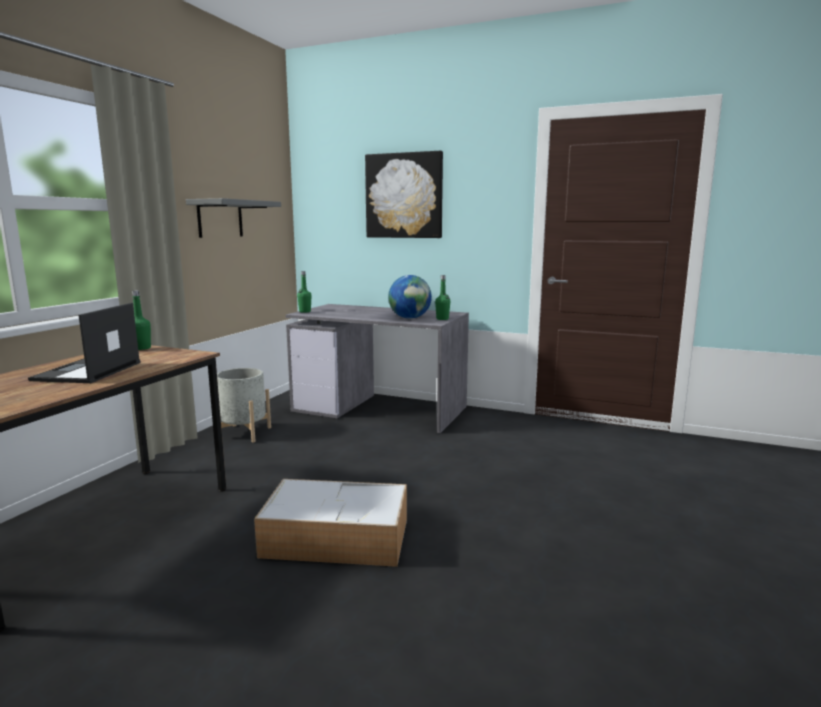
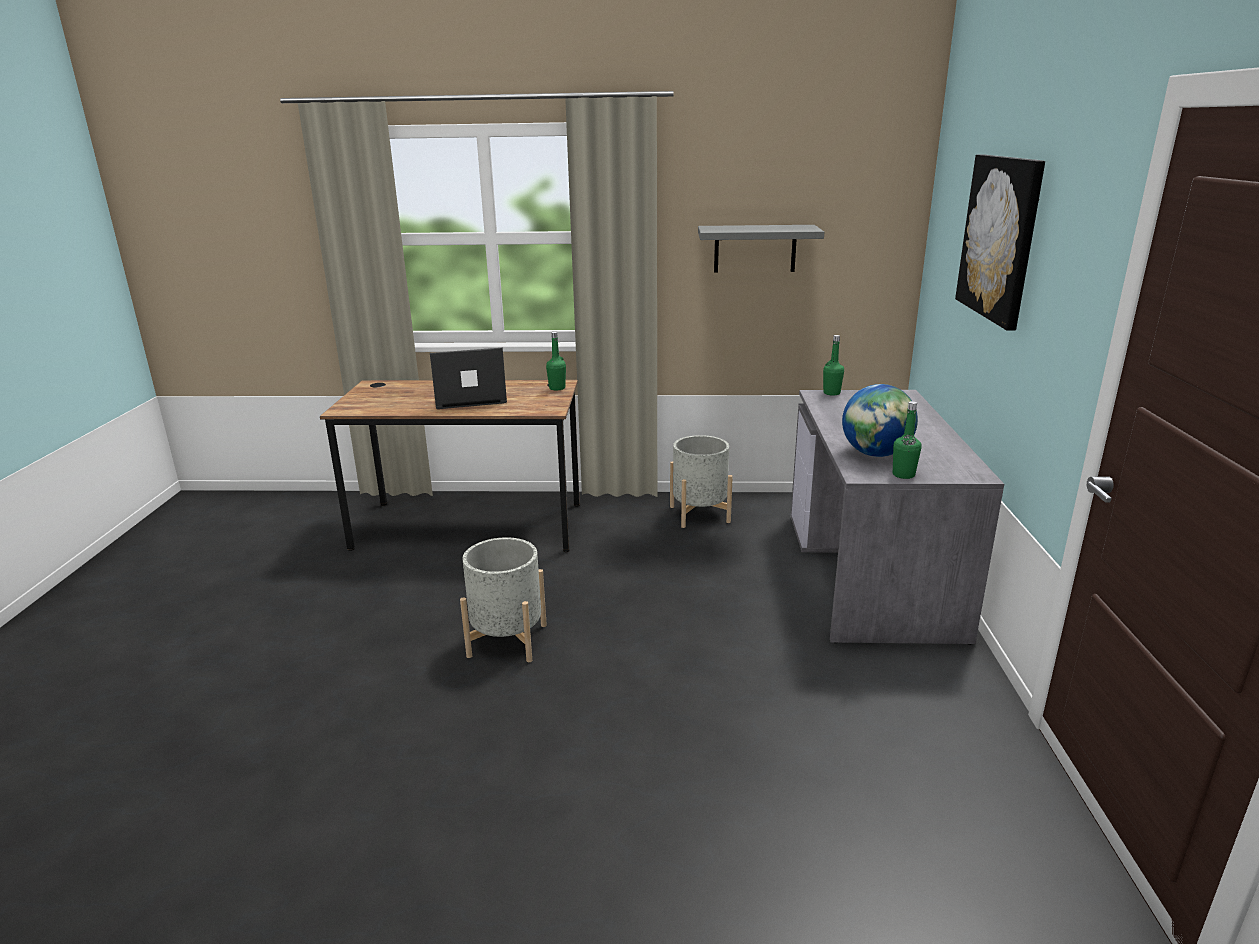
camera: 70 degrees right, 10 degrees up
(338, 537) = (507, 640): storage box -> grey planter

